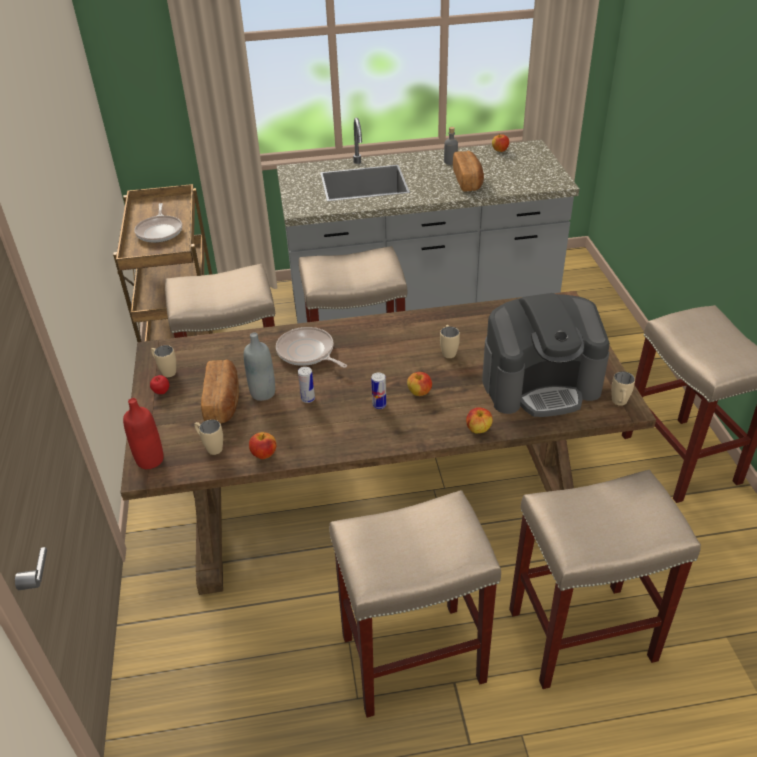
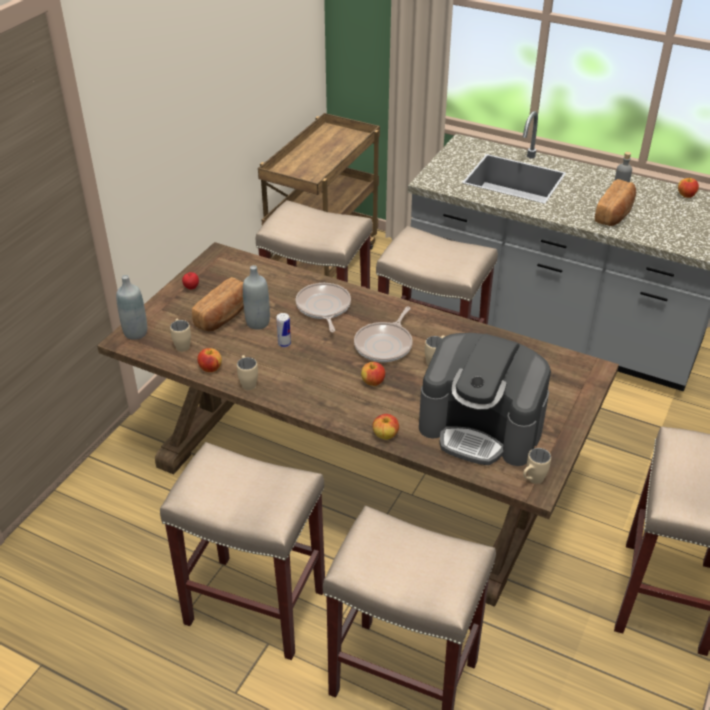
camera: 35 degrees right, 0 degrees up
(150, 460) = (135, 333): red bottle -> grey bottle
(160, 231) = (318, 158): frying pan -> frying pan (385, 344)
(165, 371) = (210, 273): beige mug -> beige mug (247, 382)
(379, 405) = (331, 376): can -> none

